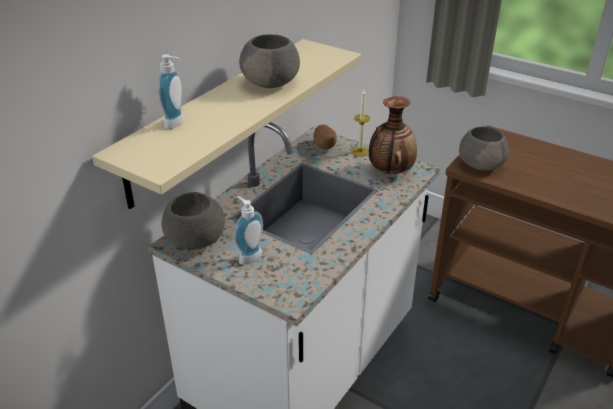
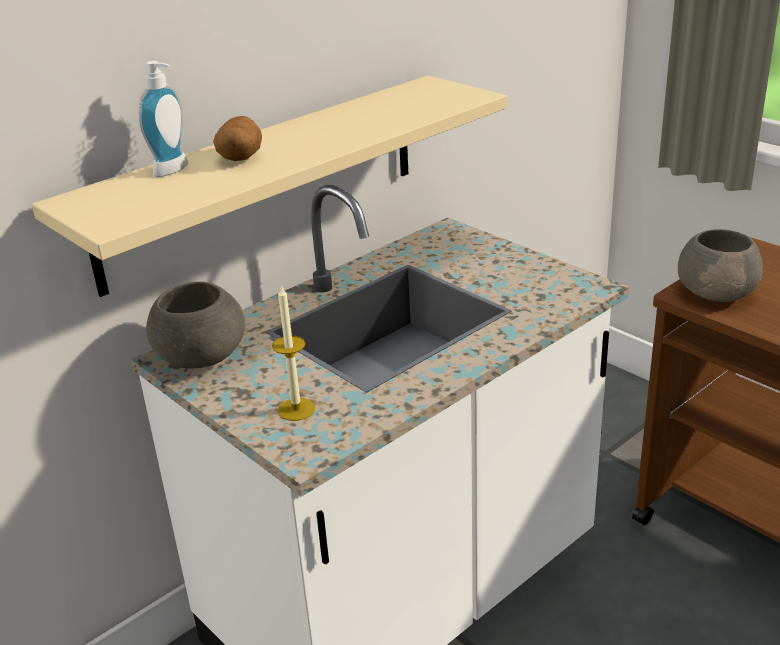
camera: 15 degrees right, 5 degrees down
(248, 256) = (268, 385): soap dispenser -> none
(271, 82) = (345, 126): grey bowl -> none
(324, 146) = (453, 244): potato -> potato (240, 157)
(360, 151) = (506, 255): candle -> candle (296, 409)
(390, 171) = (543, 286): vase -> none

